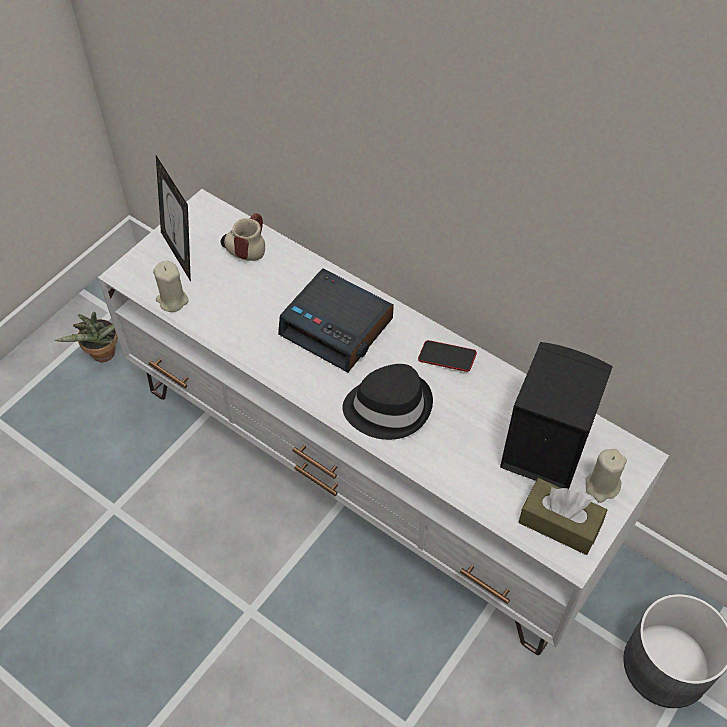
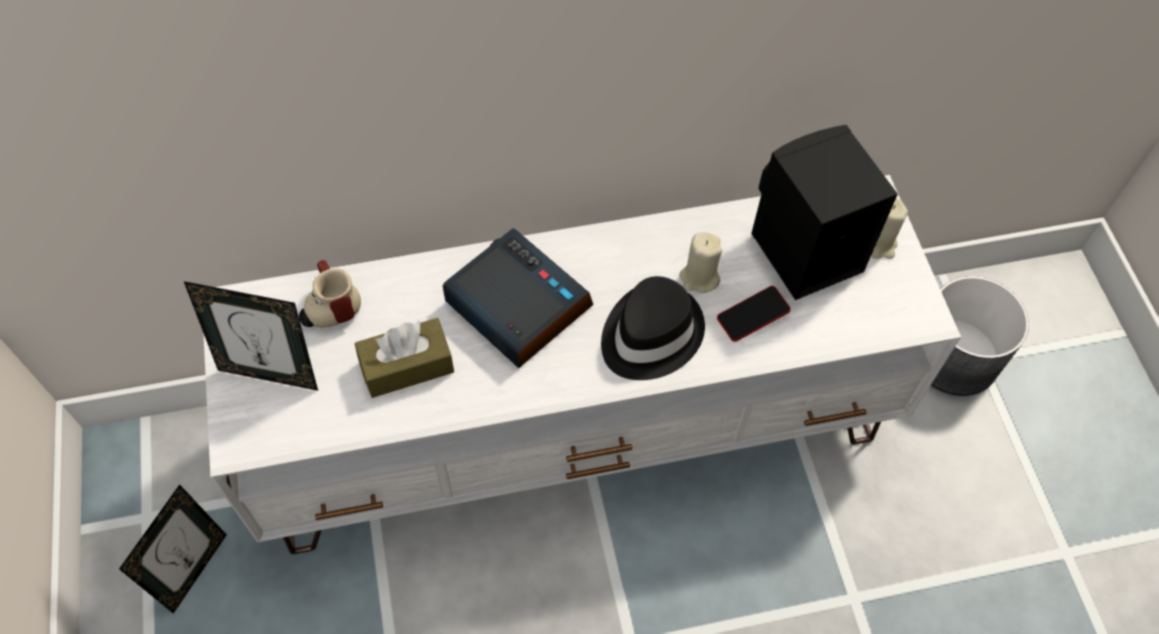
camera: 50 degrees left, 5 degrees up
(102, 356) = (194, 570): potted plant -> picture frame
(172, 300) = (325, 425): beige candle -> beige candle (699, 278)
(338, 327) = (516, 305): alarm clock -> alarm clock turned 120 degrees counterclockwise
(446, 358) = (641, 247): phone -> phone (752, 316)
(559, 523) = (887, 302): brown tissue box -> brown tissue box (407, 366)

